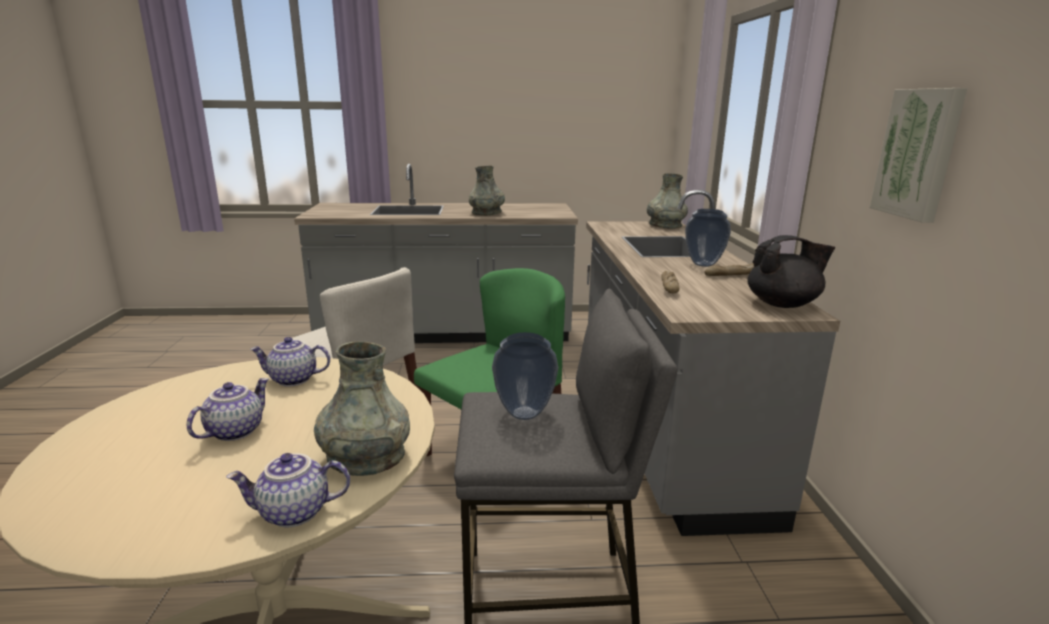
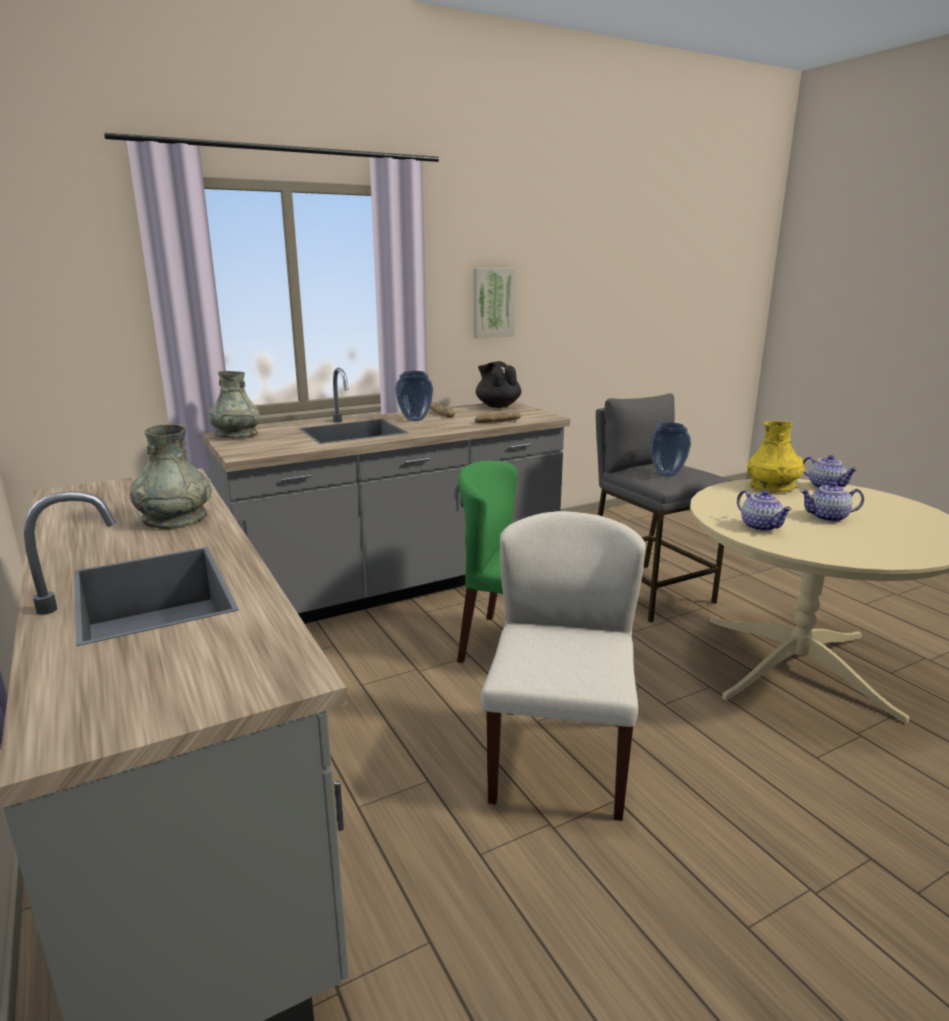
camera: 115 degrees left, 0 degrees up
(366, 456) = (772, 487): grey vase -> yellow vase

